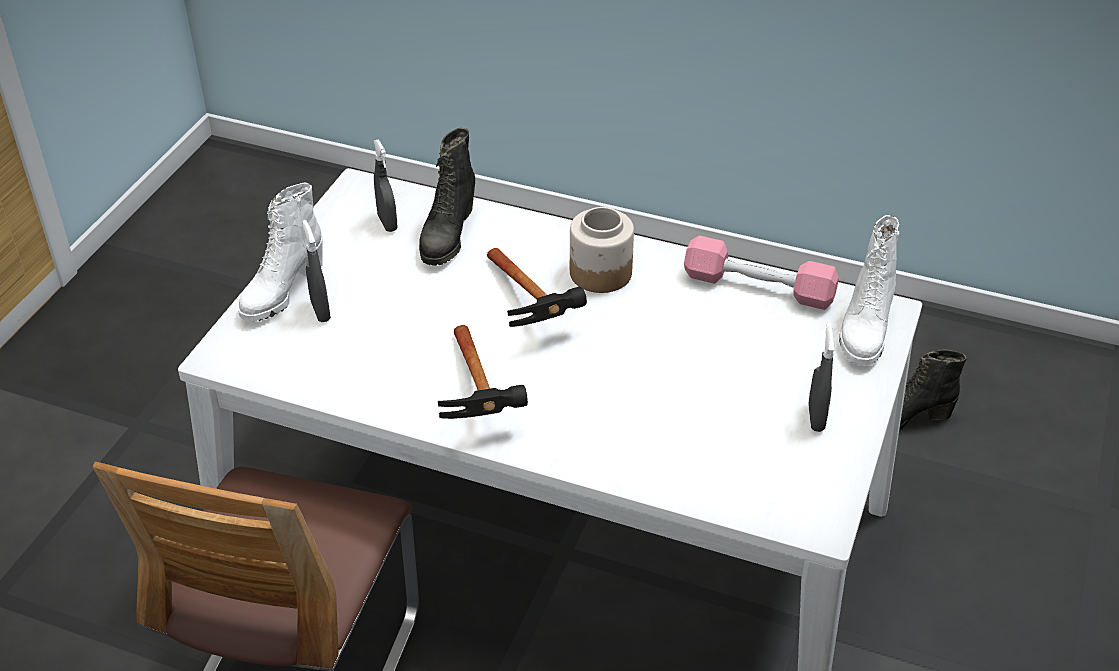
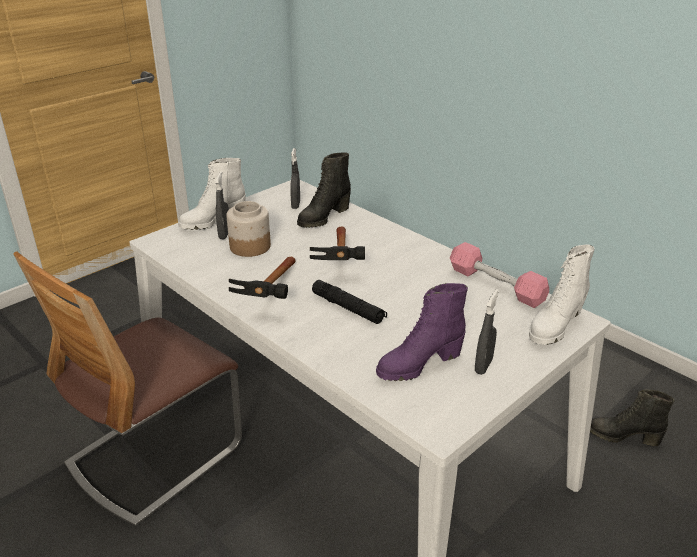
camera: 25 degrees right, 10 degrees down
(595, 385) = (348, 308): none -> black flashlight
(600, 273) = (398, 254): jar -> jar (249, 247)
(740, 442) = (418, 364): none -> purple boot

